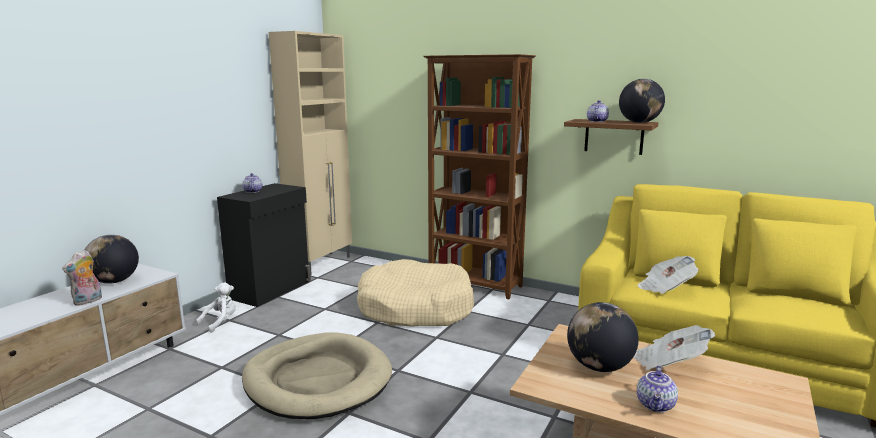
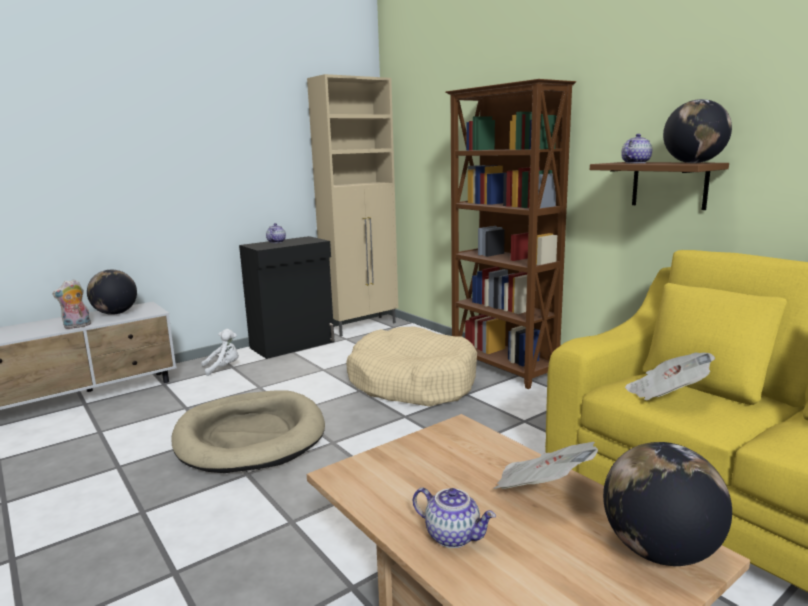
camera: 25 degrees right, 0 degrees up
(599, 367) = (443, 472): globe -> globe (659, 551)
(656, 405) = (453, 536): teapot -> teapot turned 105 degrees counterclockwise

